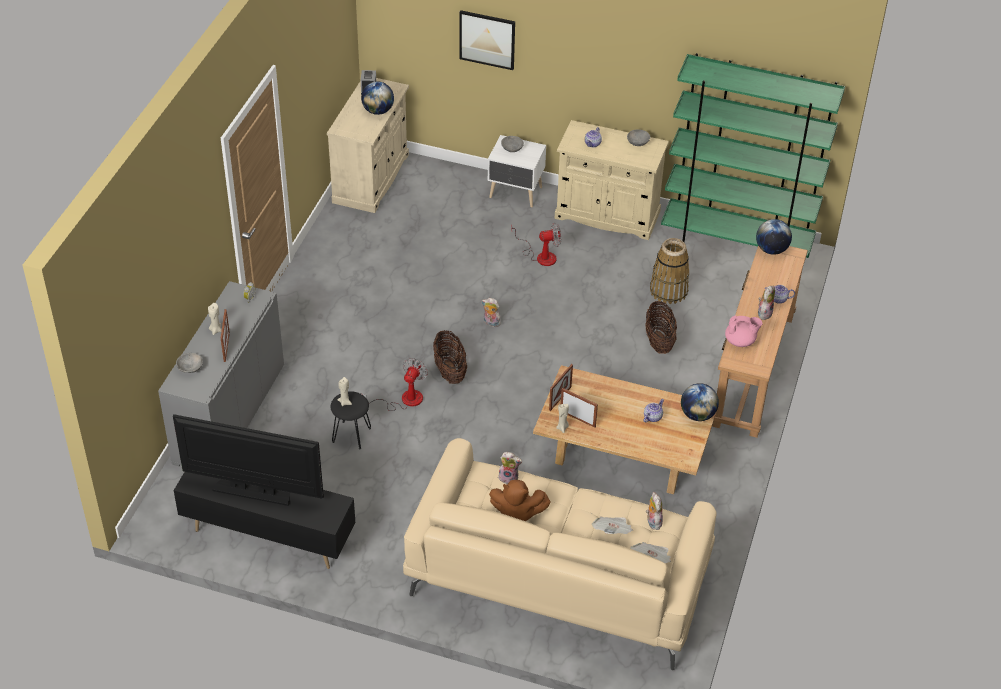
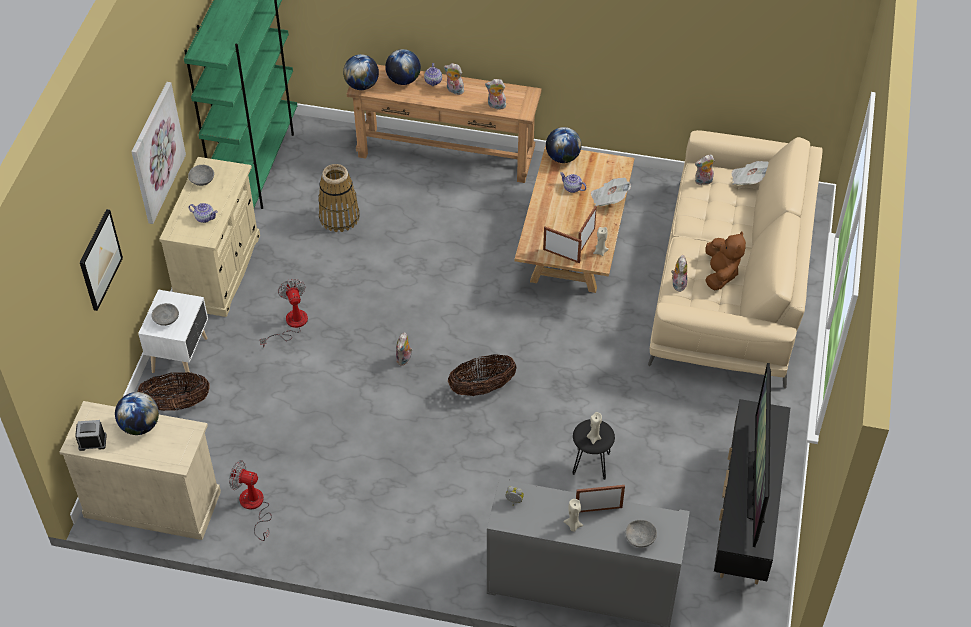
camera: 95 degrees left, 5 degrees up
(404, 400) = (532, 423): fan -> fan (254, 506)
(611, 71) = (157, 152): none -> picture
(612, 532) = (724, 206): newspaper -> newspaper (609, 199)
(659, 341) = (414, 222): basket -> basket (177, 404)
(740, 341) = (496, 106): pink teapot -> plush toy
(779, 278) = (403, 80): none -> globe

